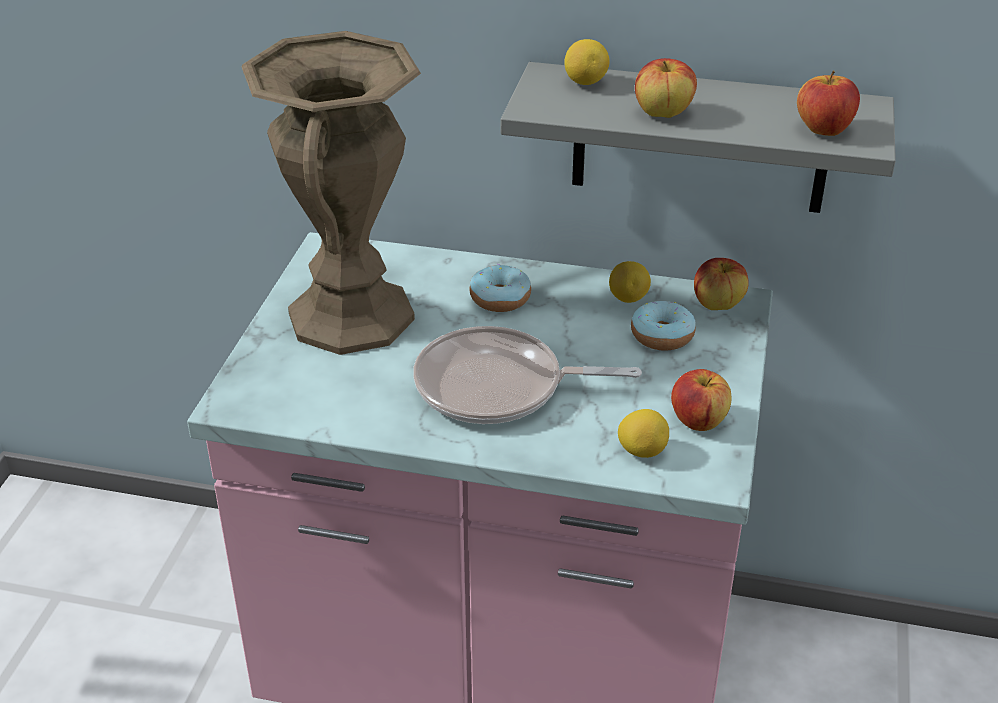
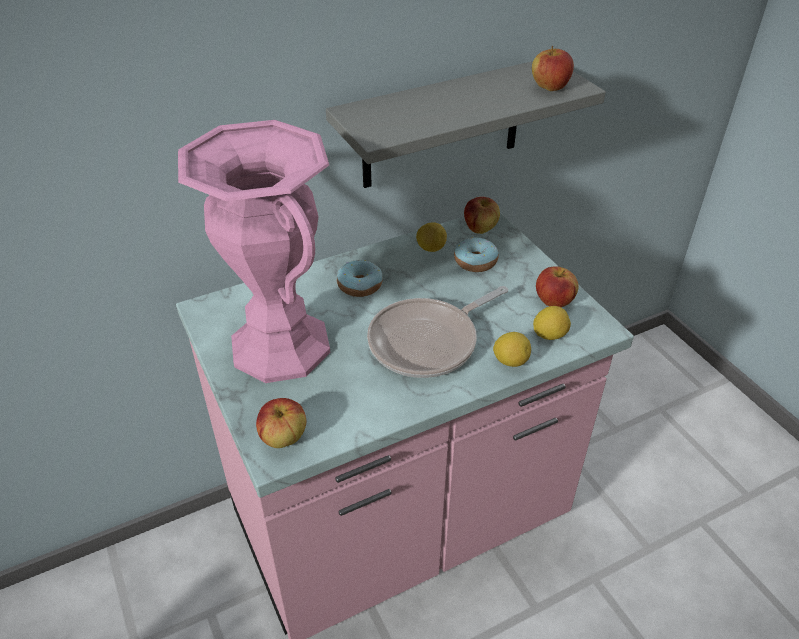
camera: 40 degrees left, 5 degrees up
(351, 316) = (280, 346): brown vase -> pink vase
(585, 83) = (383, 108): lemon -> lemon (510, 361)
(663, 113) = (456, 110): apple -> apple (283, 438)

